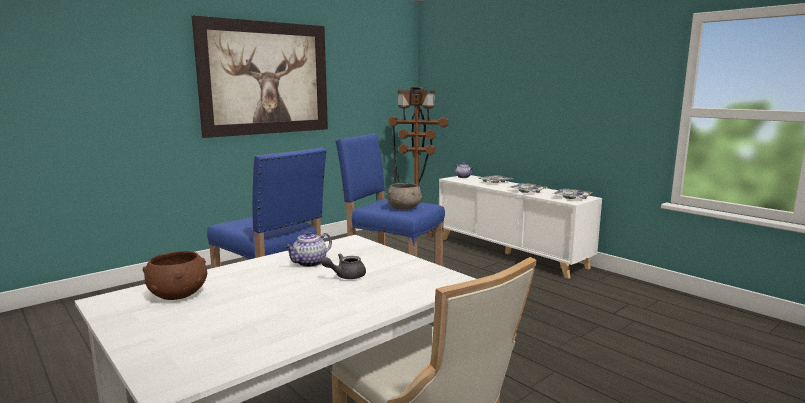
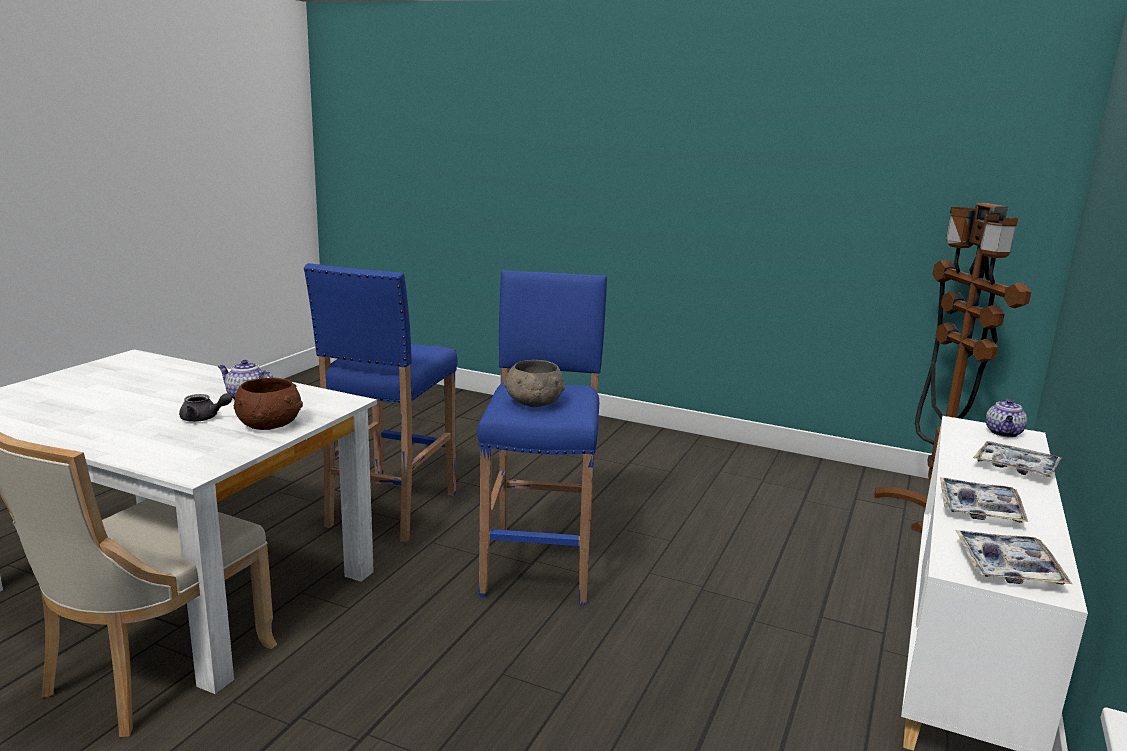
camera: 65 degrees right, 5 degrees up
(179, 294) = (146, 372): brown bowl -> brown bowl (270, 425)
(266, 78) = (701, 161): picture -> none
(346, 276) = (204, 418): grey teapot -> grey teapot turned 150 degrees clockwise

